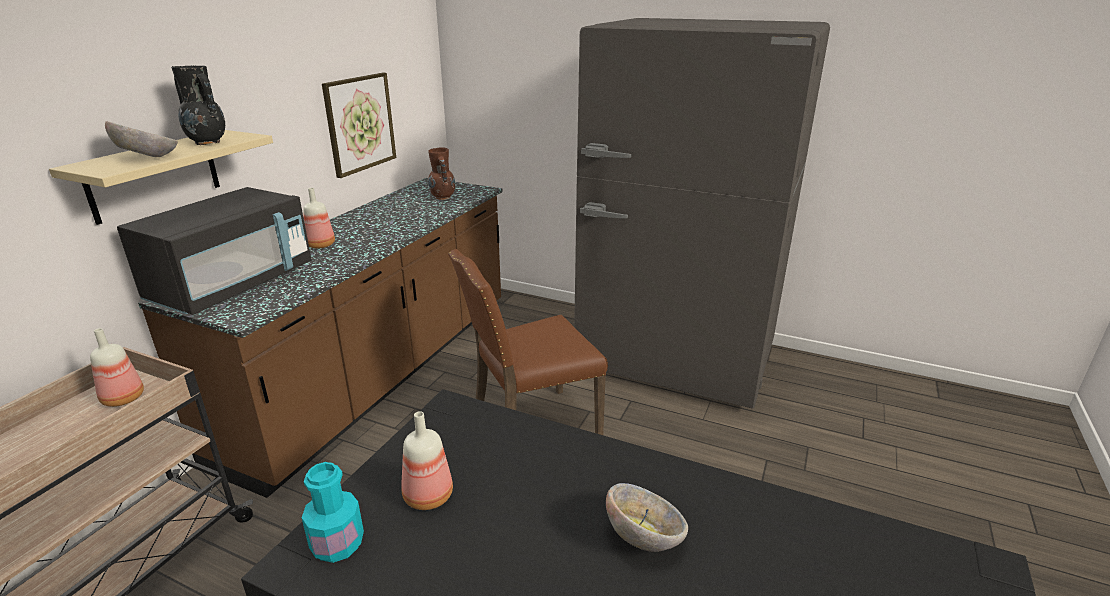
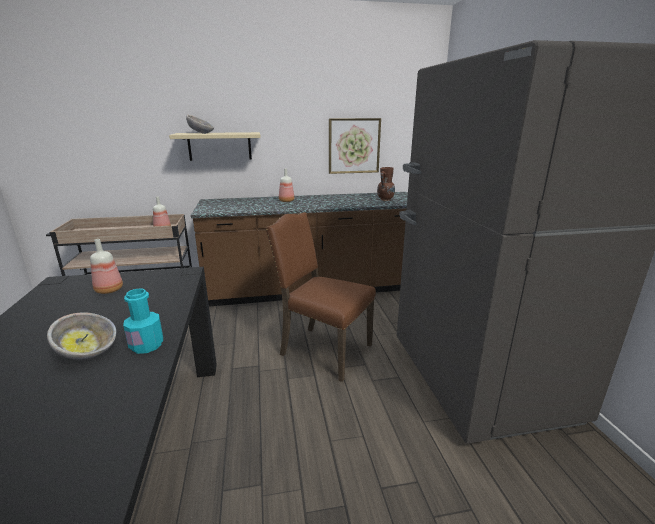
camera: 55 degrees right, 5 degrees down
(207, 143) = (233, 133): black vase -> none
(234, 285) = (228, 203): black microwave -> none
(337, 544) = (70, 284): turquoise bottle -> turquoise bottle (147, 345)

